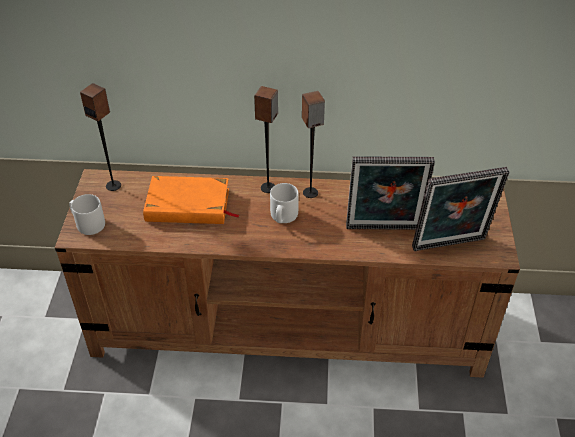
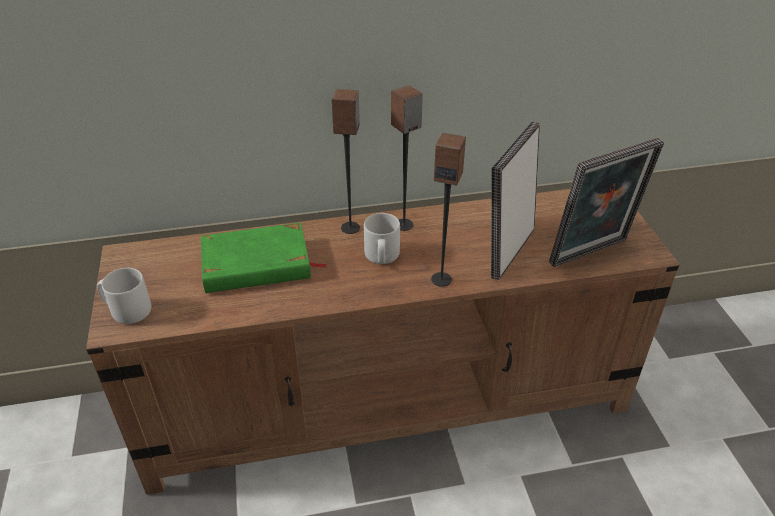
camera: 15 degrees left, 5 degrees down
(113, 185) = (149, 258): speaker -> speaker (441, 279)
(188, 205) = (257, 265): orange book -> green book
(383, 230) = (507, 251): picture frame -> picture frame turned 135 degrees clockwise

